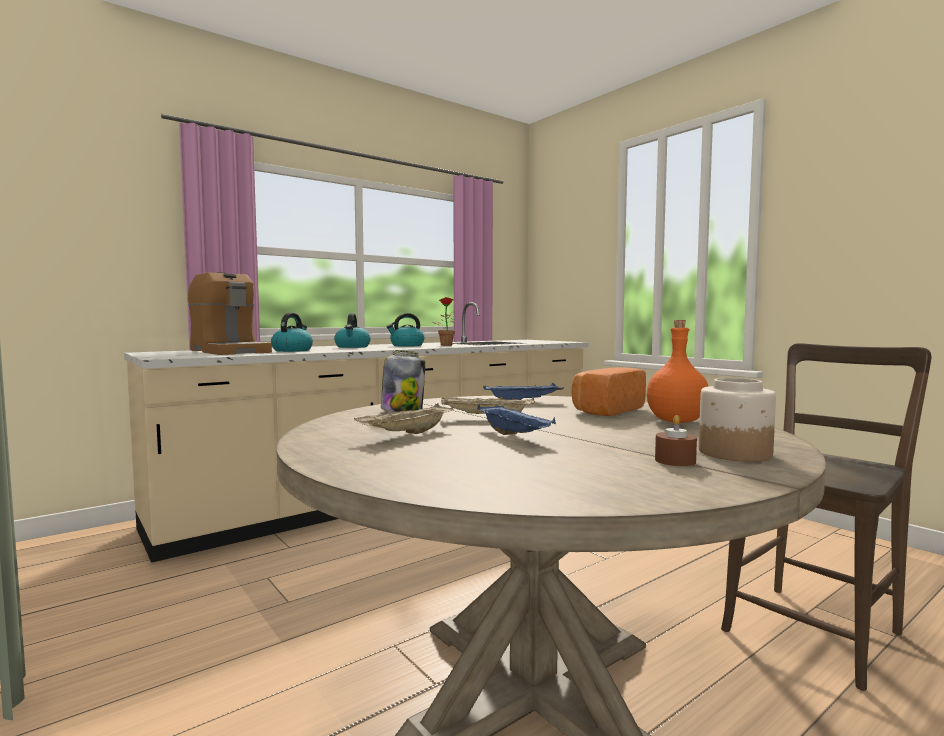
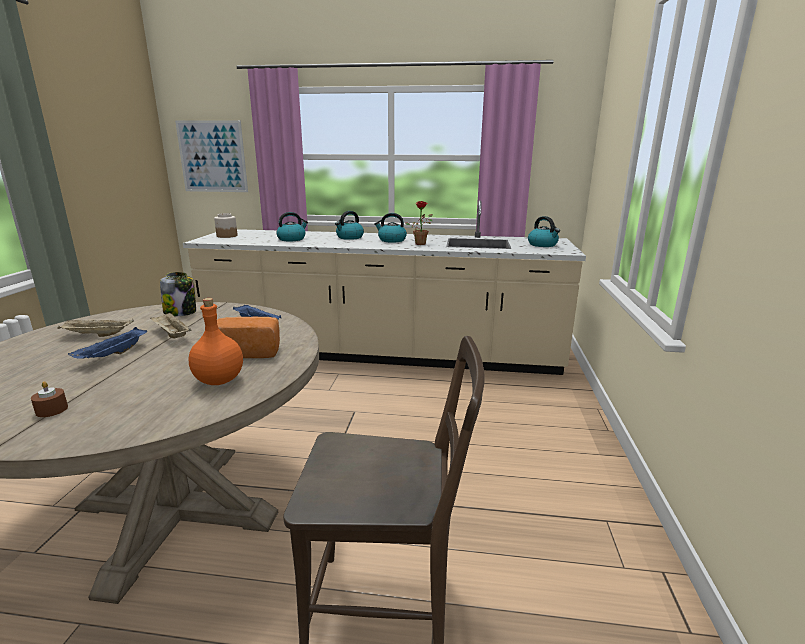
camera: 45 degrees right, 15 degrees up
(86, 239) = (212, 156): none -> picture
(229, 351) = (261, 235): coffee machine -> none
(535, 341) = (543, 245): none -> kettle
(733, 453) = (90, 421): jar -> jar (227, 236)

